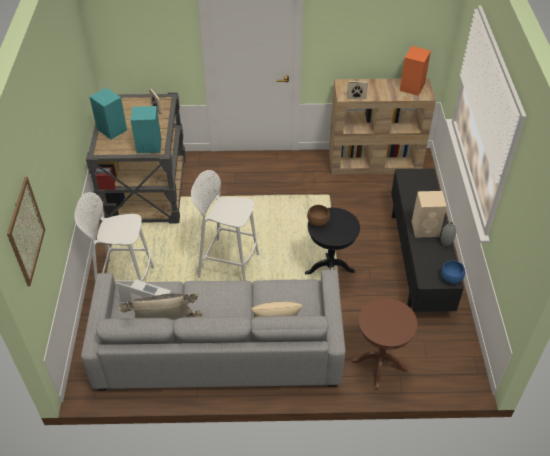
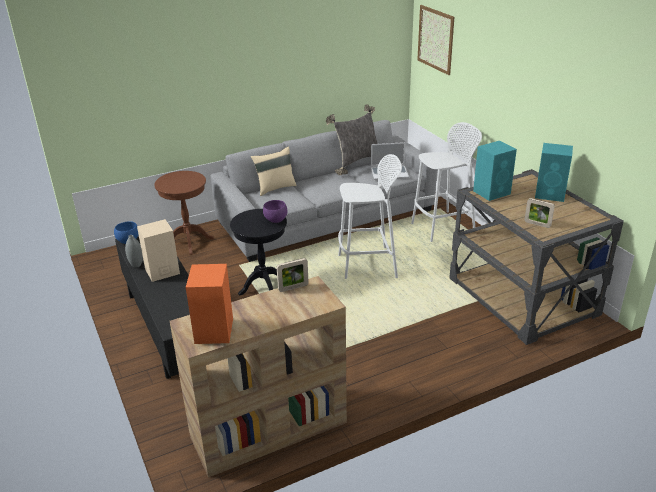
camera: 155 degrees right, 15 degrees down
(318, 222) = (276, 220): brown bowl -> purple bowl

